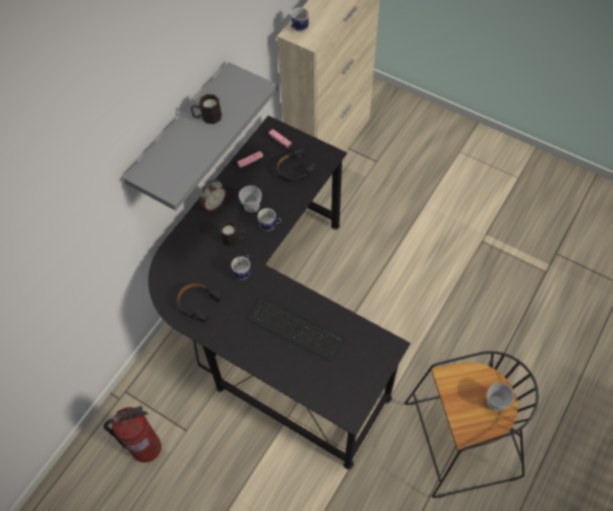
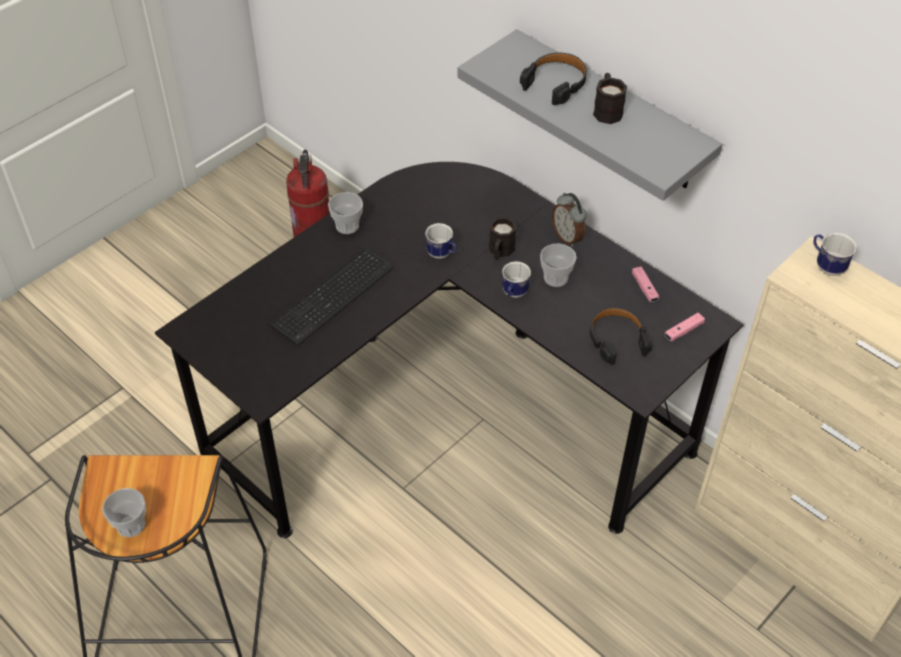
camera: 100 degrees right, 10 degrees down
(197, 303) = (407, 203): black headphones -> black headphones (556, 83)
(227, 336) = (347, 226): none -> cup

